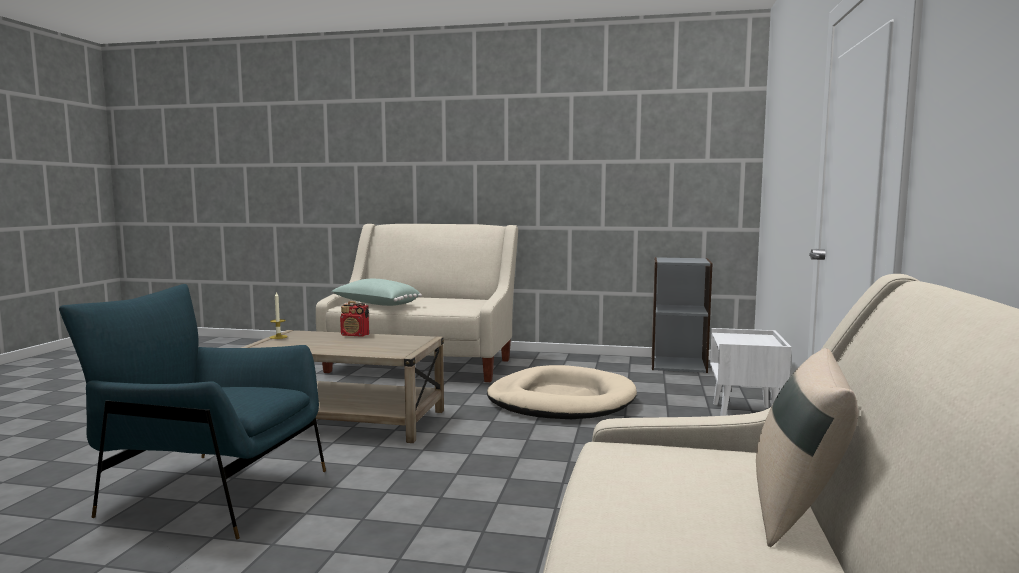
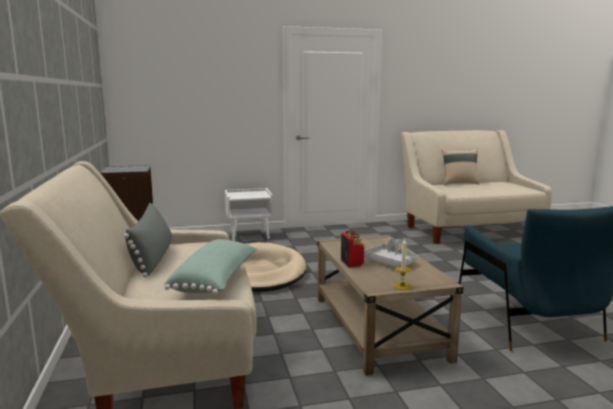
camera: 115 degrees left, 5 degrees up
(330, 343) = (390, 262): none -> grey tray
(450, 299) = (152, 258): none -> grey pillow

